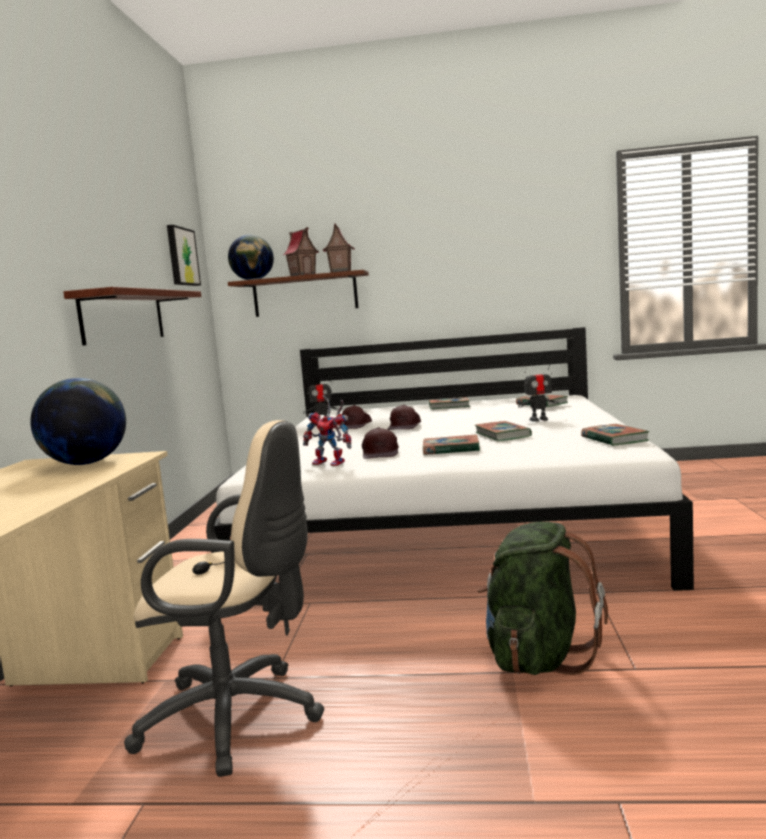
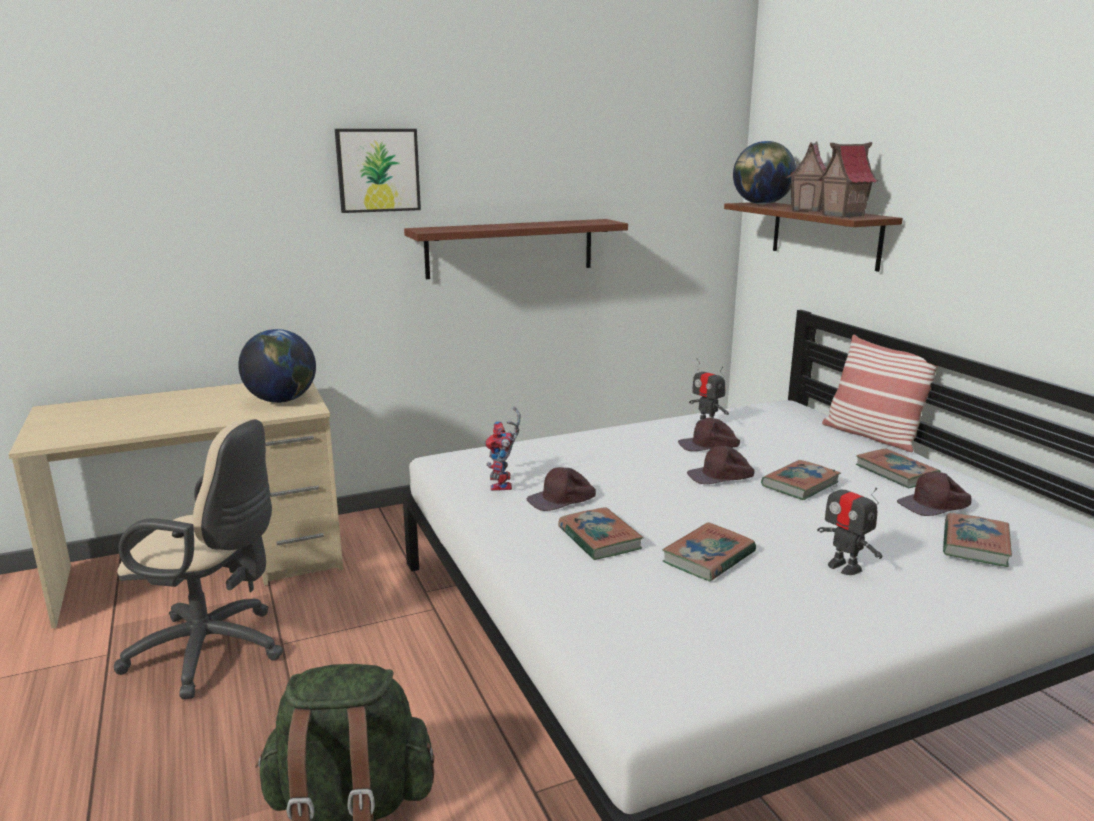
camera: 60 degrees right, 10 degrees up
(181, 256) = (669, 168): picture -> picture (378, 170)
(240, 718) = (215, 651): beige office chair -> beige office chair turned 60 degrees counterclockwise
(397, 406) = (871, 436): none -> pillow
(496, 404) = (935, 505): none -> brown cap
(614, 439) = (725, 663): book -> book (800, 484)

